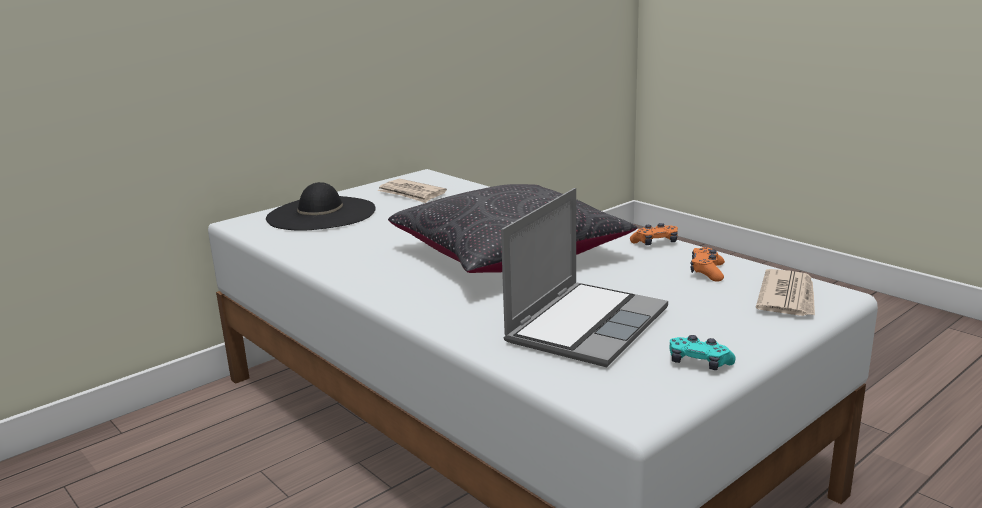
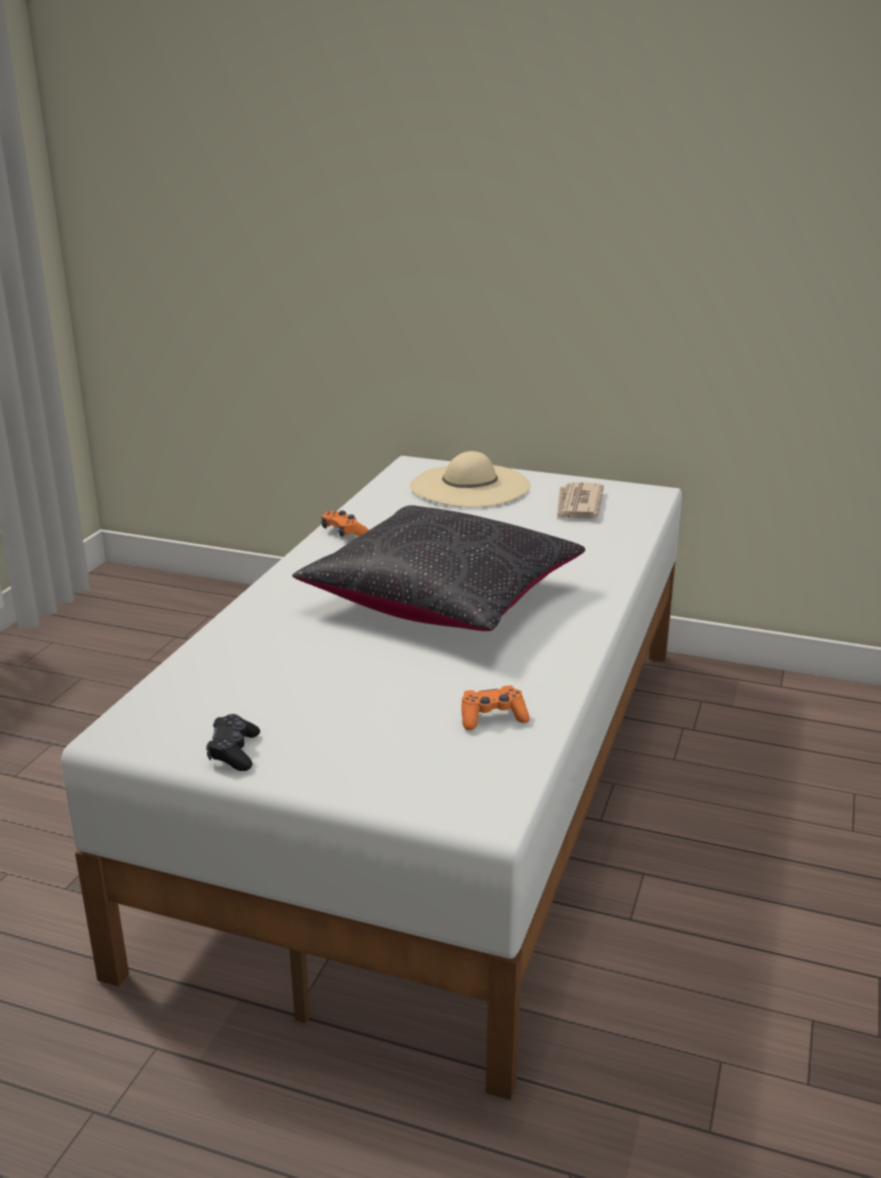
camera: 60 degrees right, 5 degrees up
(321, 214) = (470, 486): black hat -> beige hat
(586, 325) = (288, 676): laptop -> none
(655, 243) = (559, 669): orange game controller -> orange game controller (344, 532)
(699, 363) = (234, 752): turquoise game controller -> black game controller
(788, 297) = (452, 783): newspaper -> none

